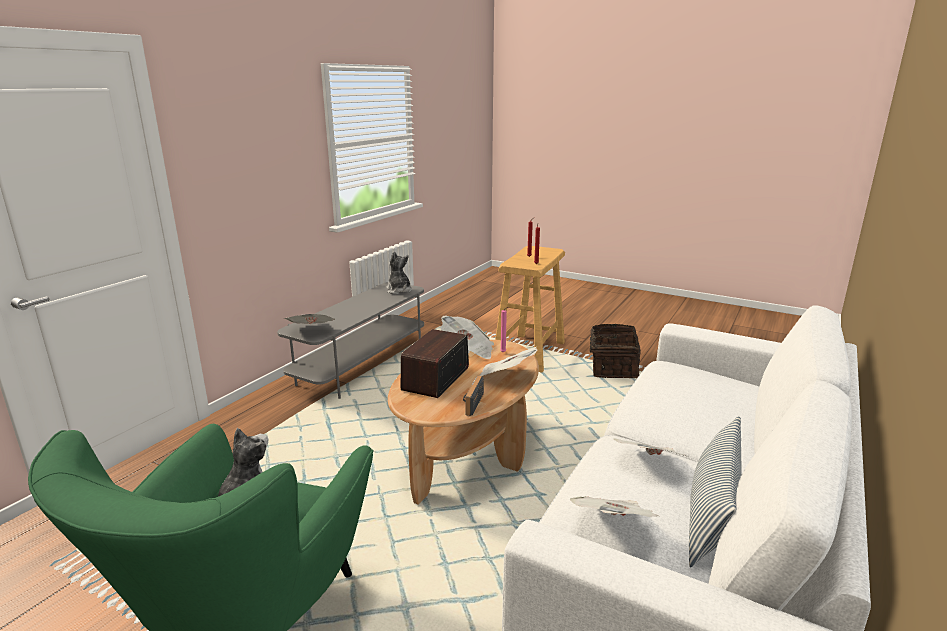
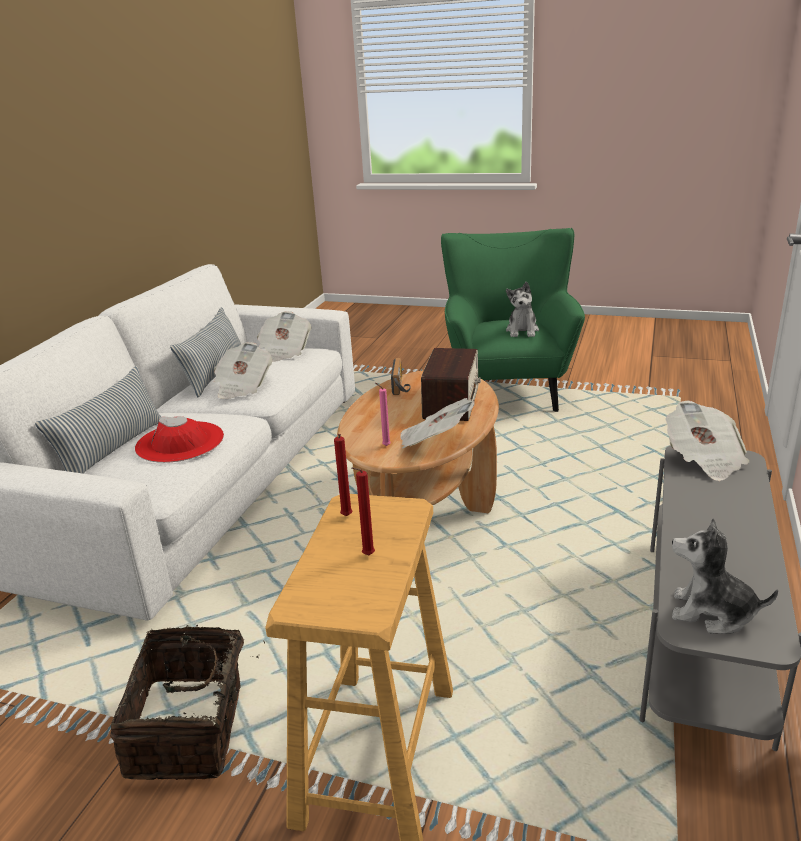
camera: 170 degrees right, 5 degrees up
(399, 290) = (712, 613): plush toy -> plush toy turned 150 degrees clockwise
(506, 376) = (373, 415): newspaper -> none
(674, 393) = (180, 442): none -> red hat
(742, 411) = (113, 450): none -> pillow

